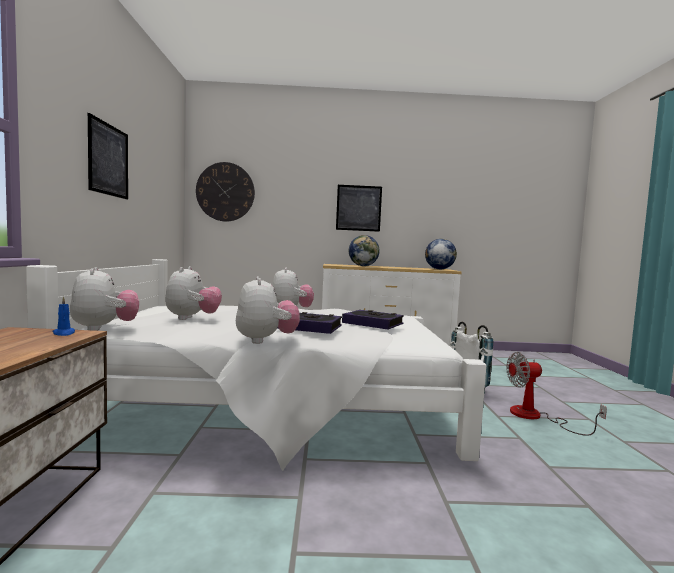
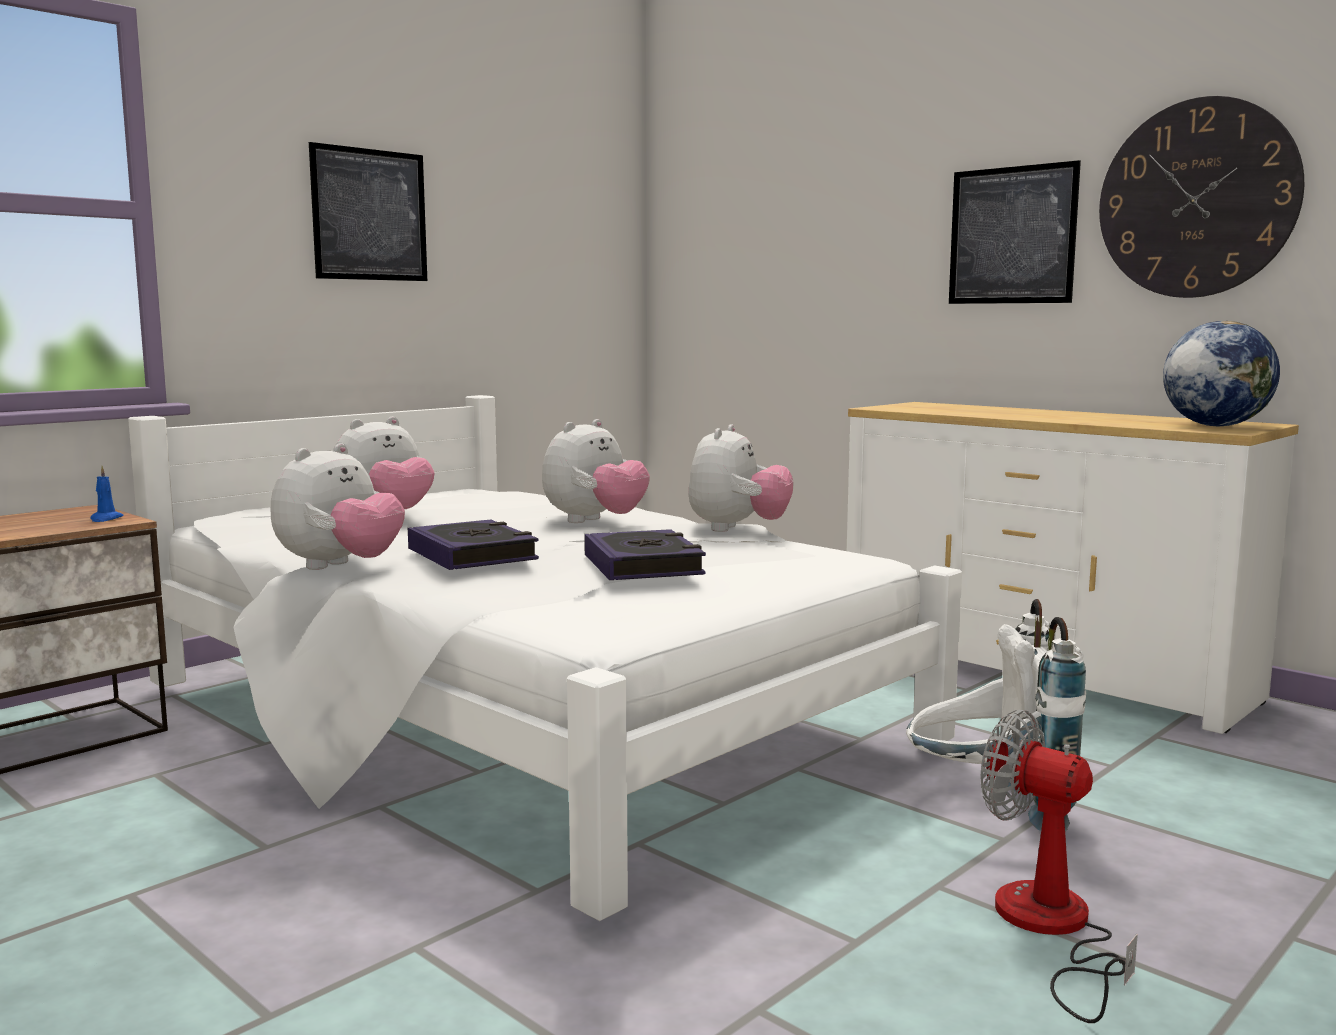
camera: 45 degrees right, 5 degrees up
(104, 328) = (229, 519): plush toy -> plush toy (737, 529)
(225, 192) = (713, 227): wall clock -> wall clock (1197, 199)
(363, 266) = (973, 411): globe -> none

